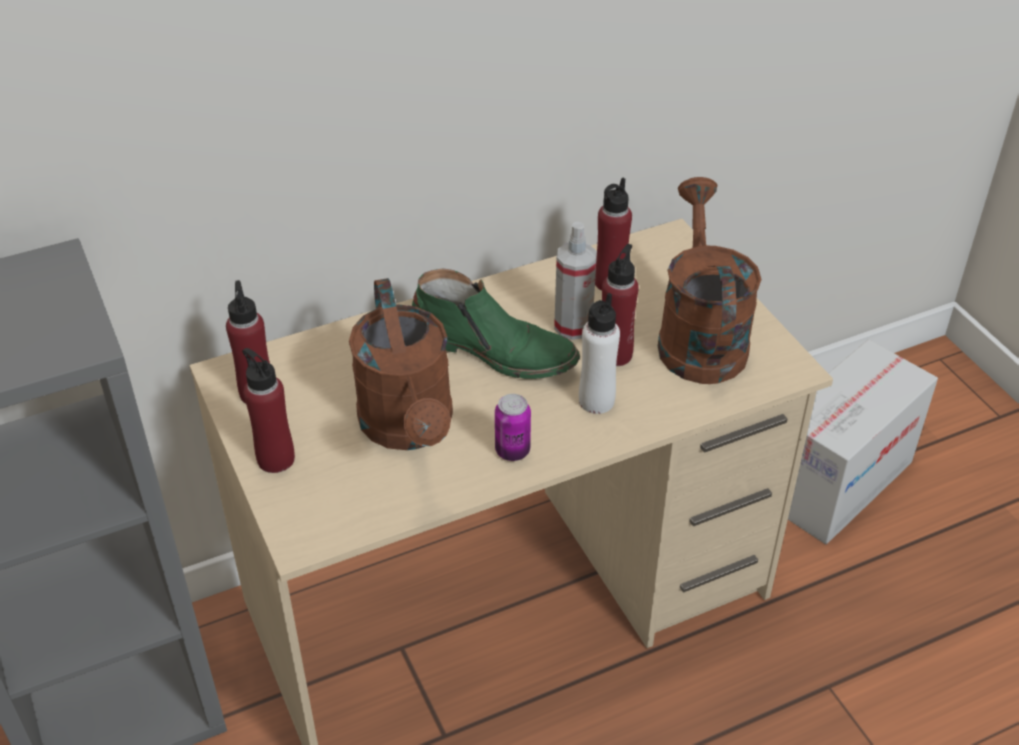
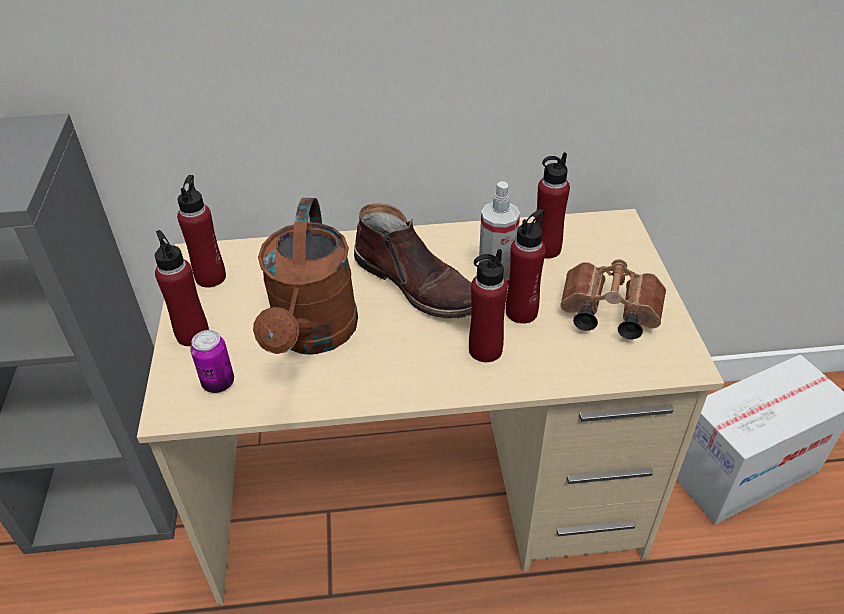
camera: 20 degrees right, 0 degrees up
(494, 349) = (418, 284): green boot -> brown boot
(512, 451) = (388, 377): can -> can (218, 383)
(596, 401) = (485, 350): white bottle -> red bottle
(699, 337) = (606, 313): brown watering can -> brown binoculars

